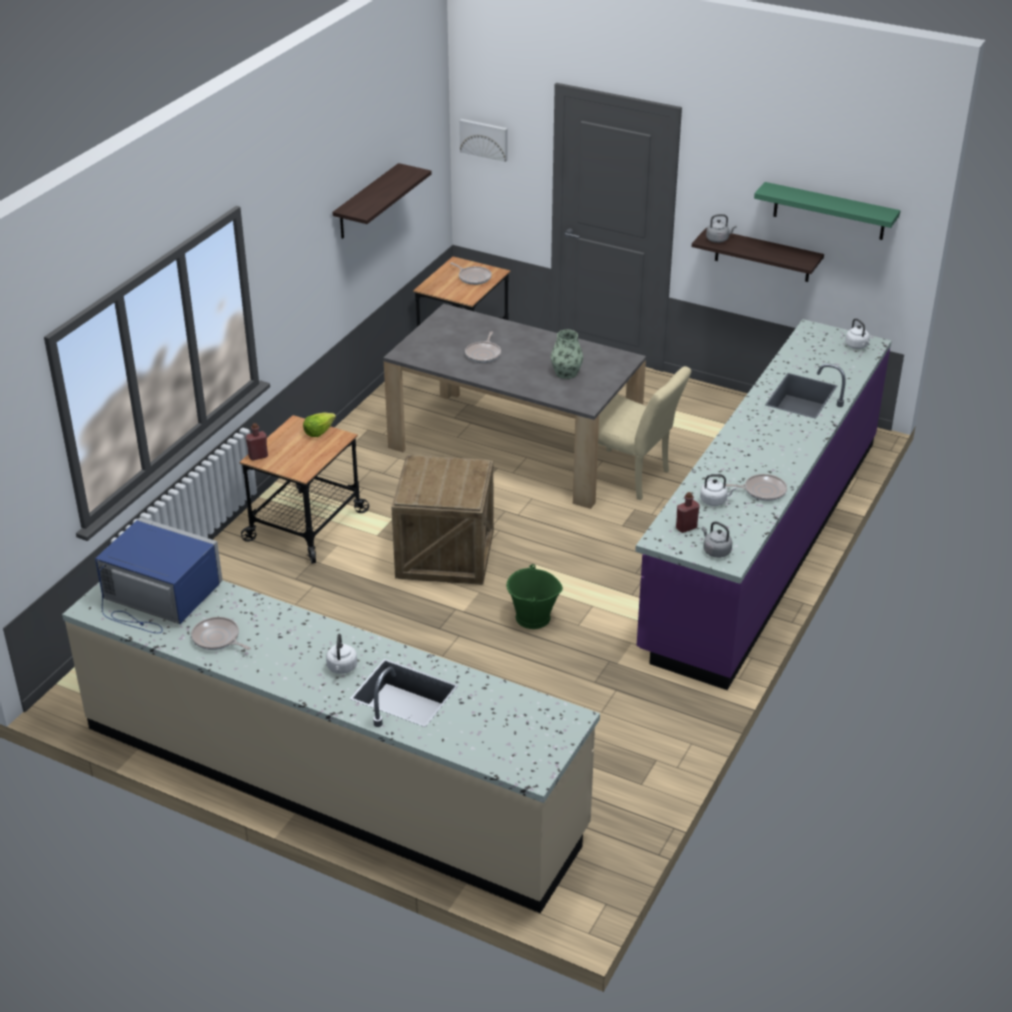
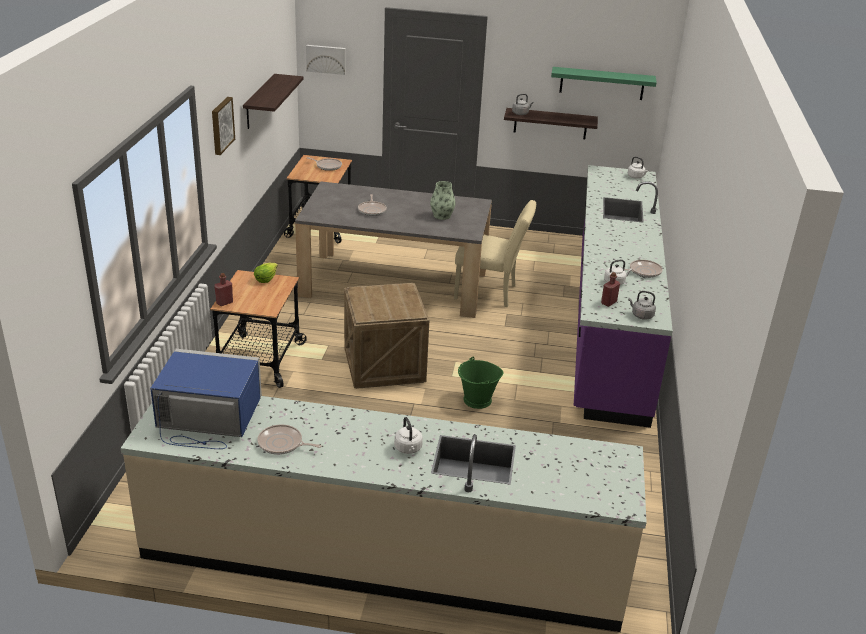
camera: 20 degrees left, 5 degrees down
(290, 242) = (221, 125): none -> picture

